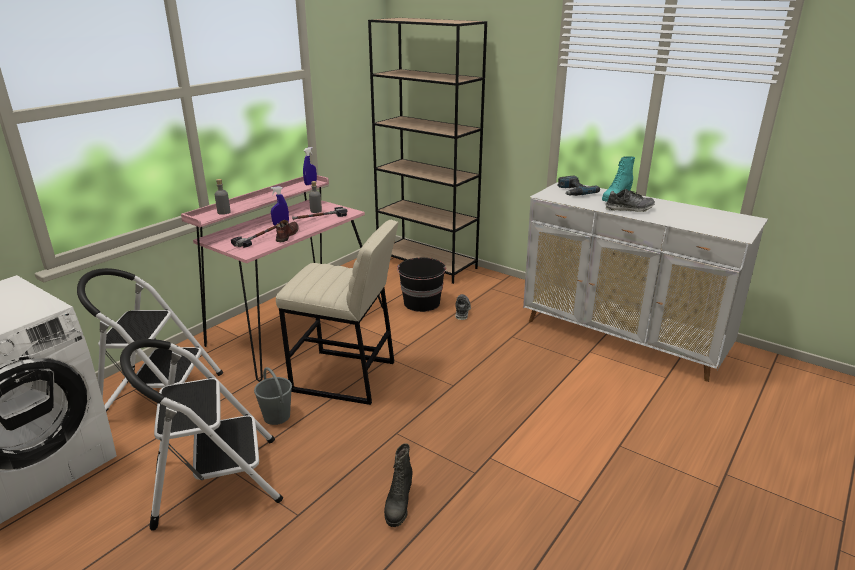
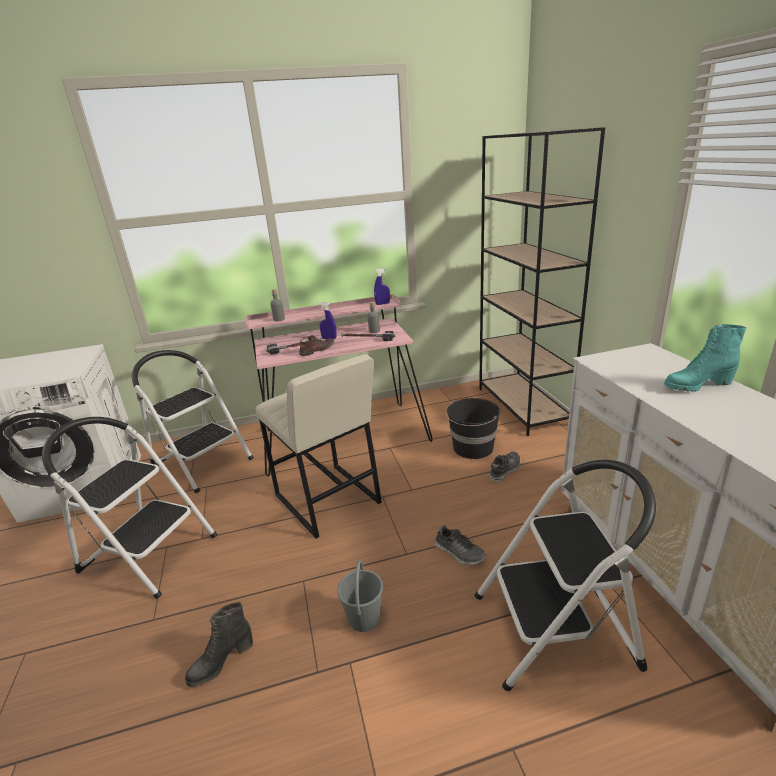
camera: 40 degrees right, 0 degrees up
(277, 416) = (242, 515): grey bucket -> grey bucket (364, 618)
(573, 191) = (645, 361): power drill -> none
(587, 384) = (559, 630): none -> step ladder
(629, 209) = (694, 407): shoe -> shoe (459, 552)

